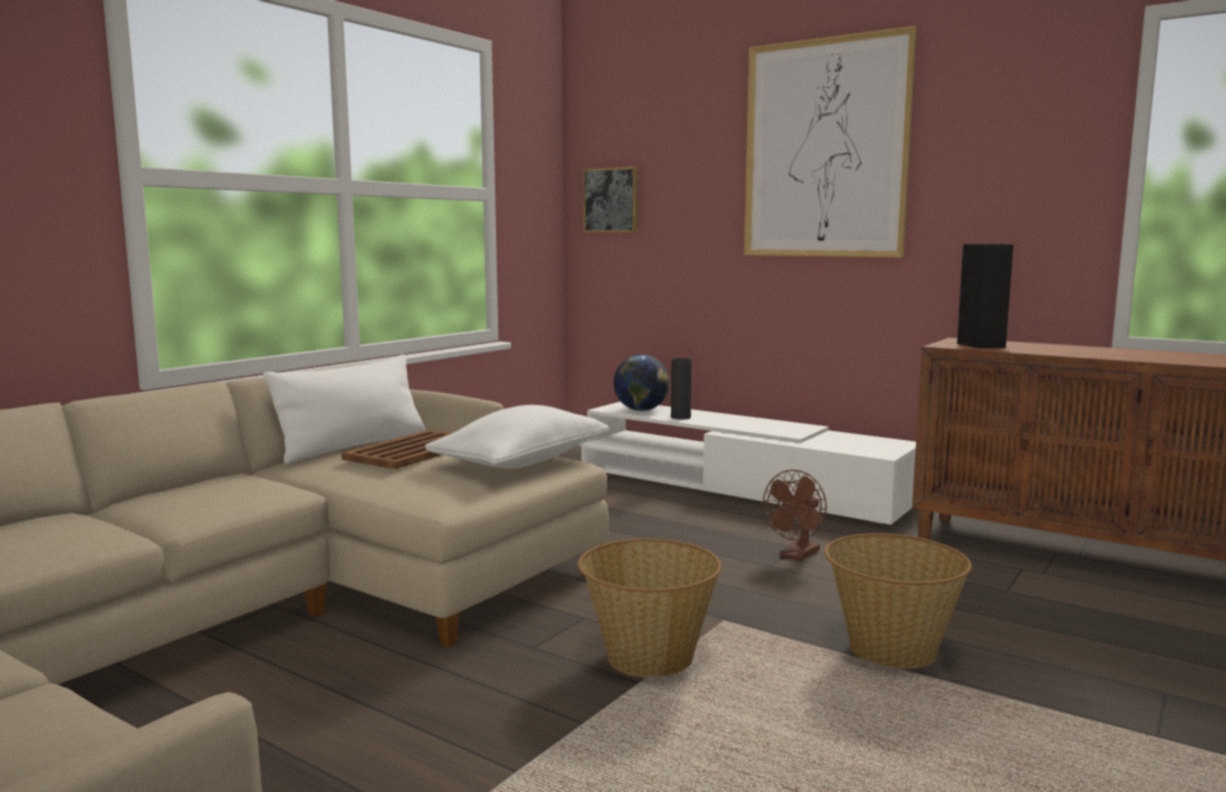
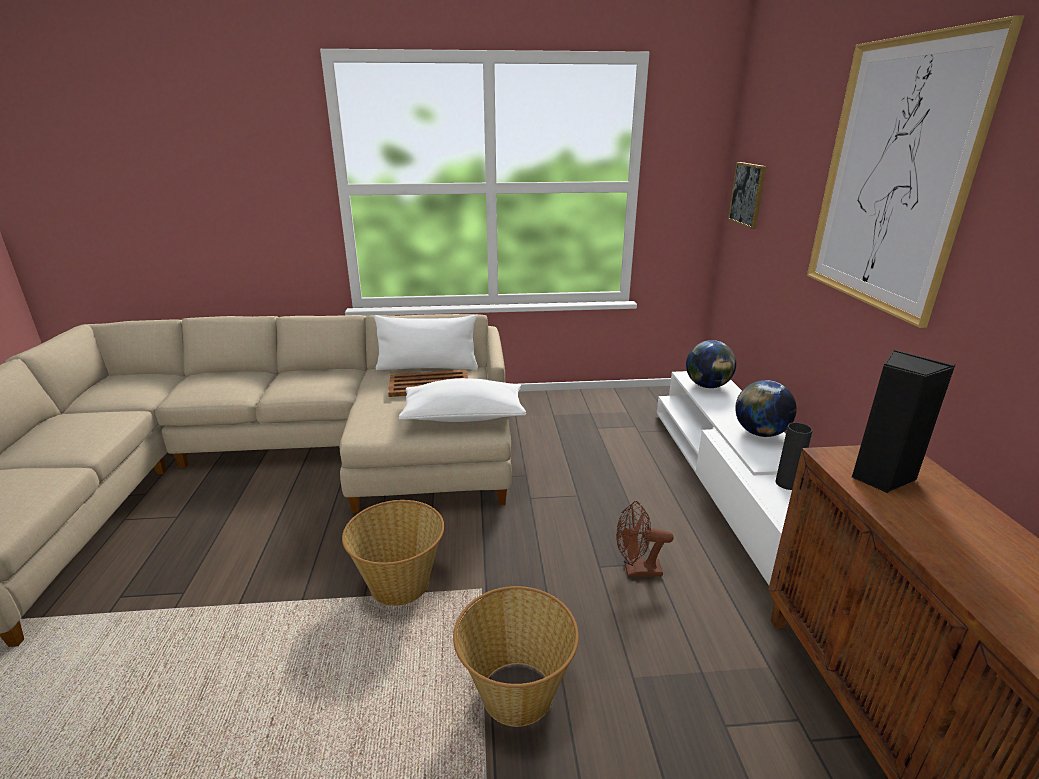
camera: 50 degrees right, 15 degrees up
(680, 417) = (717, 405): black vase -> black vase (787, 483)
(749, 422) = (760, 433): none -> globe

